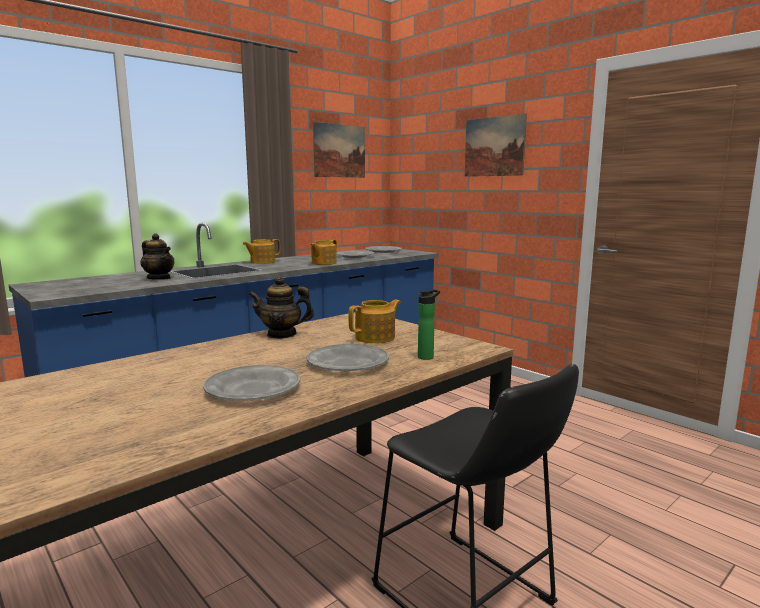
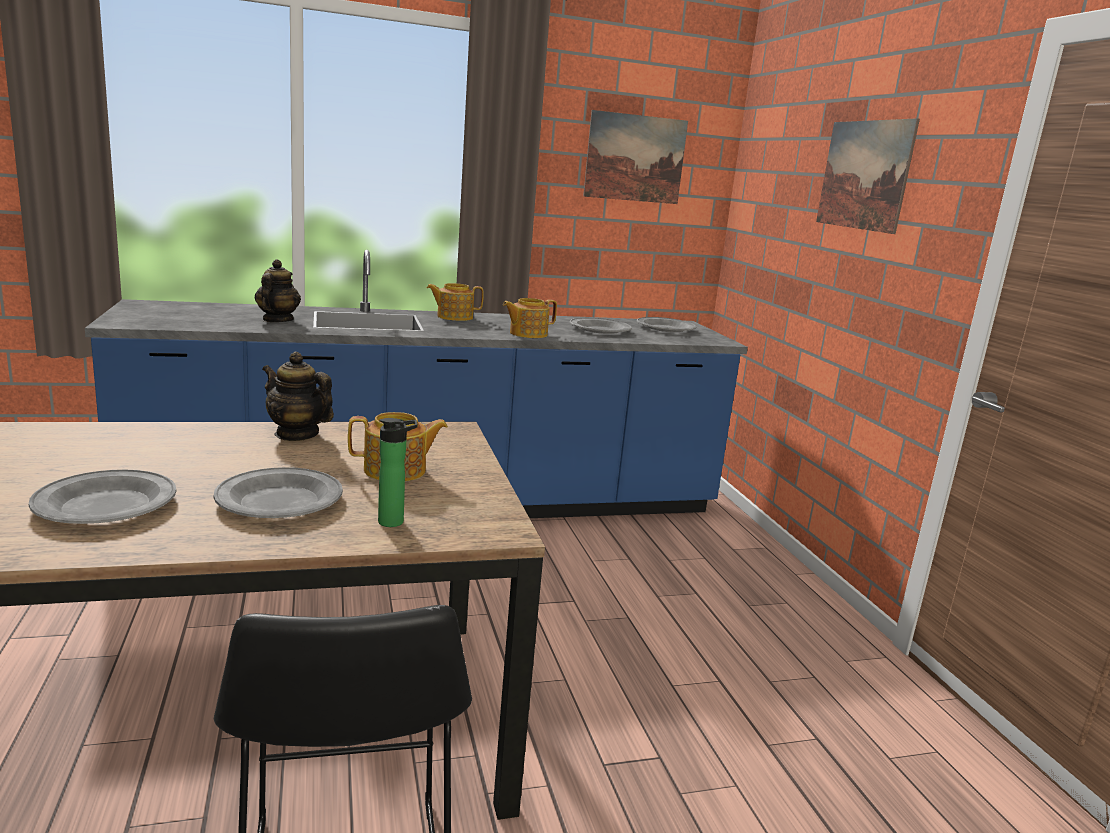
camera: 25 degrees right, 5 degrees up
(159, 278) = (277, 320): teapot -> teapot turned 150 degrees counterclockwise

